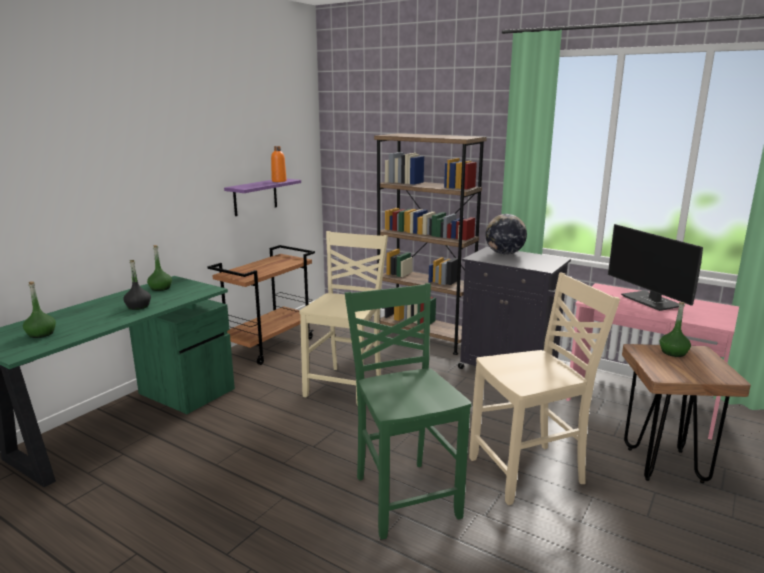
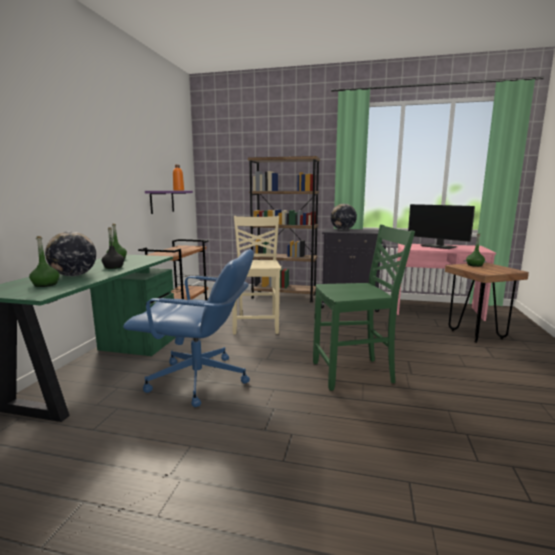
camera: 20 degrees left, 5 degrees down
(83, 319) = (74, 275): none -> globe
(210, 463) = (199, 381): none -> blue office chair
(404, 496) = (354, 373): green chair -> green chair turned 120 degrees clockwise
(529, 472) = (413, 349): beige chair -> none

